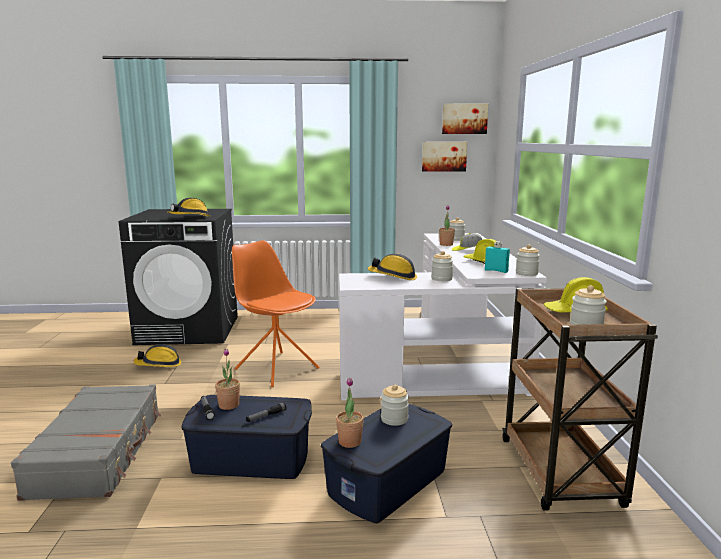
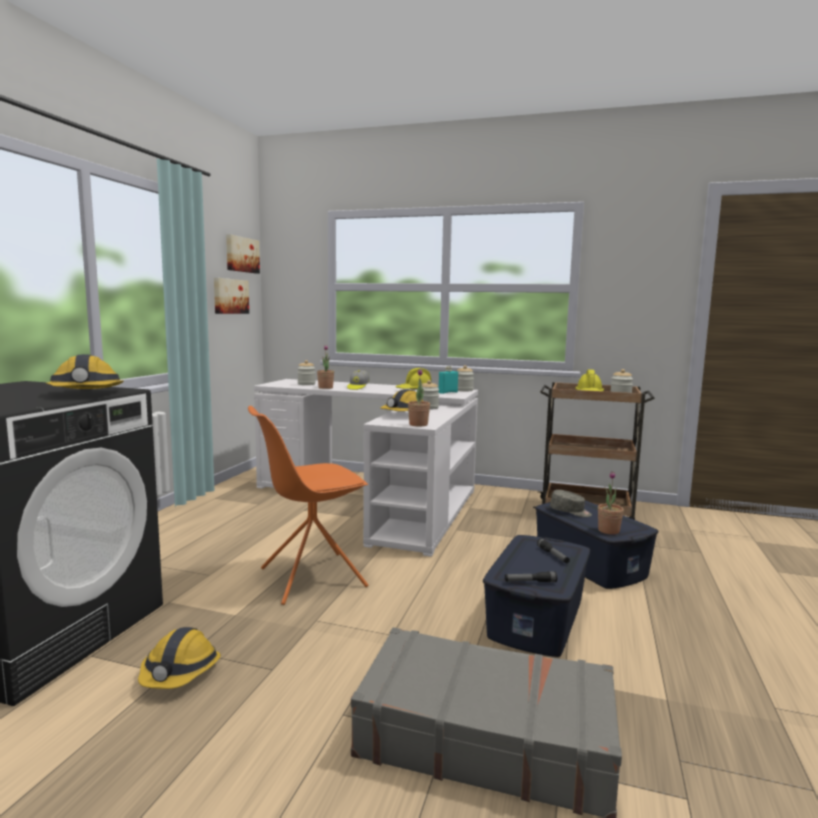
camera: 70 degrees left, 5 degrees down
(229, 405) = (519, 570): potted plant -> potted plant (418, 424)
(394, 419) = (570, 512): jar -> grey cap

